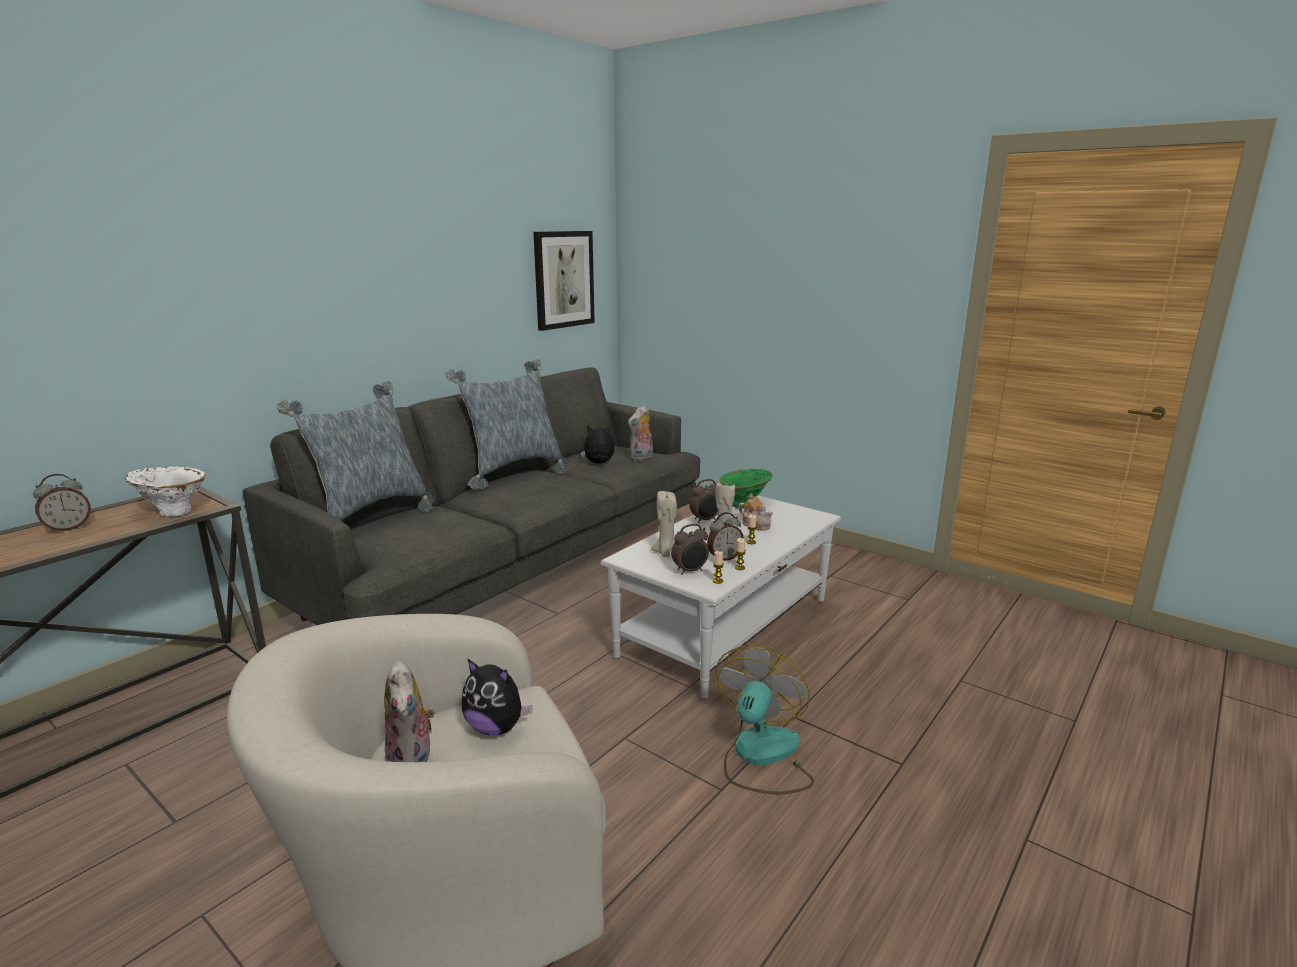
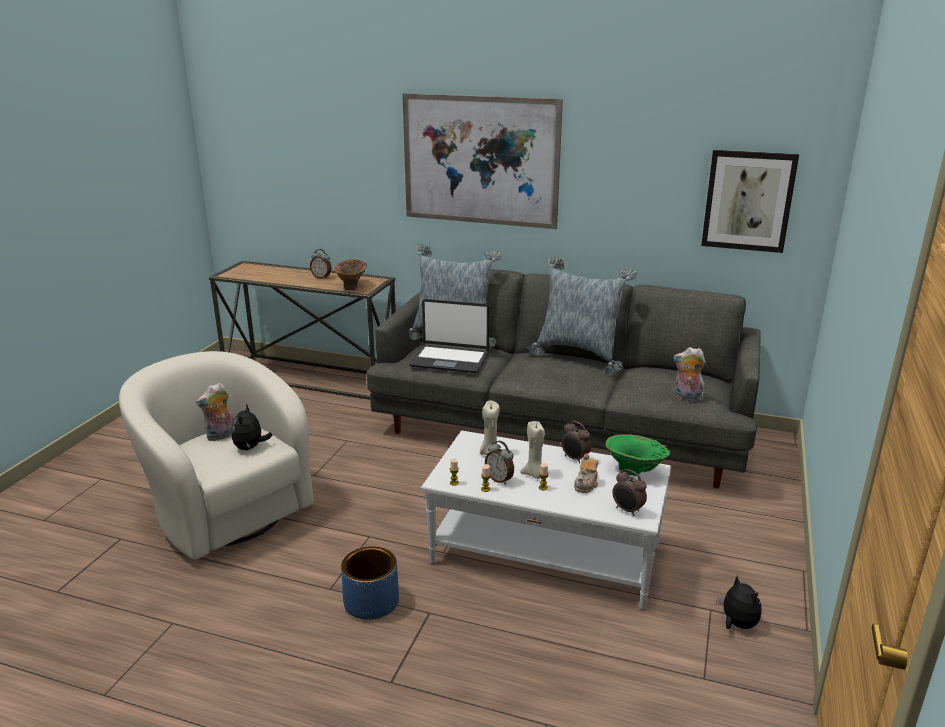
camera: 70 degrees right, 5 degrees up
(173, 511) = (352, 286): white vase -> brown vase
(300, 270) = (480, 161): none -> picture
(427, 530) = (450, 359): none -> laptop
(599, 463) = (646, 383): plush toy -> plush toy (737, 624)
(690, 571) = (464, 468): alarm clock -> alarm clock (627, 510)
(761, 757) = (371, 602): fan -> blue planter

